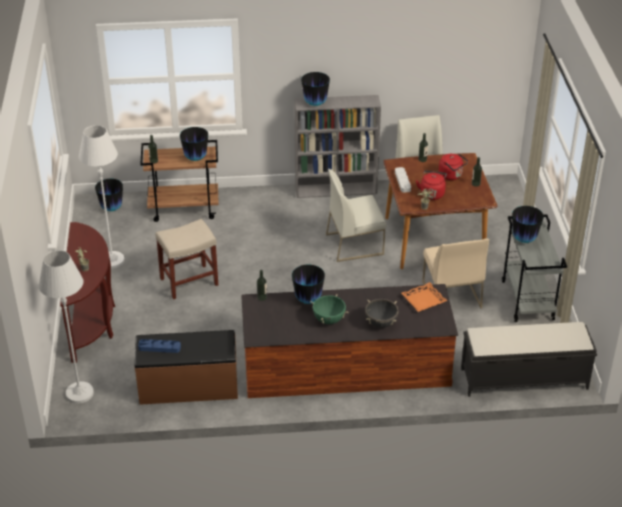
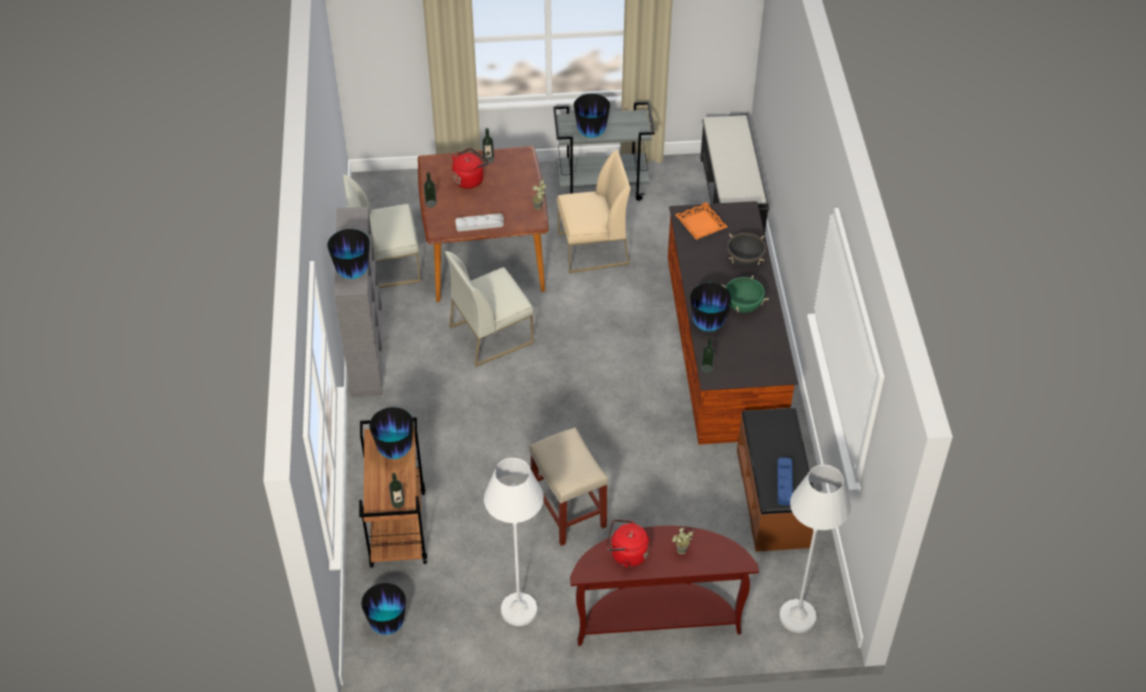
camera: 90 degrees left, 10 degrees up
(355, 244) = (491, 334): white chair -> white chair turned 75 degrees clockwise
(432, 193) = (507, 199): red kettle -> red kettle (626, 554)

